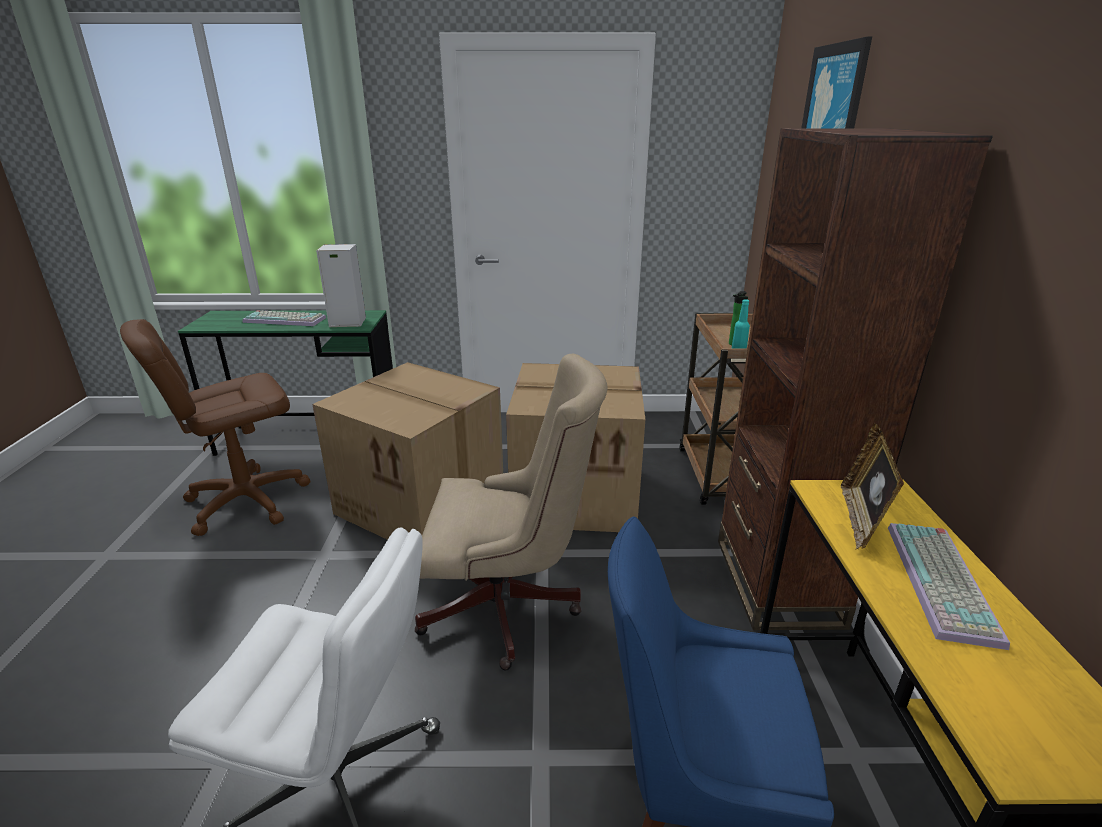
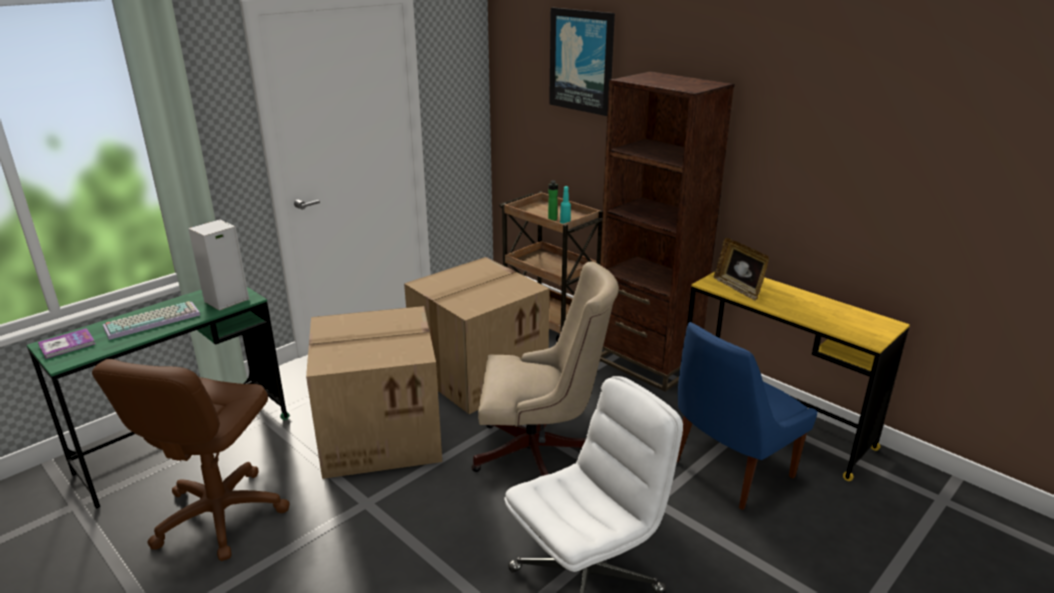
camera: 45 degrees left, 0 degrees up
(222, 317) = (67, 345): none -> book
(509, 608) = (540, 454): beige office chair -> beige office chair turned 45 degrees clockwise
(945, 583) = (793, 299): keyboard -> none

